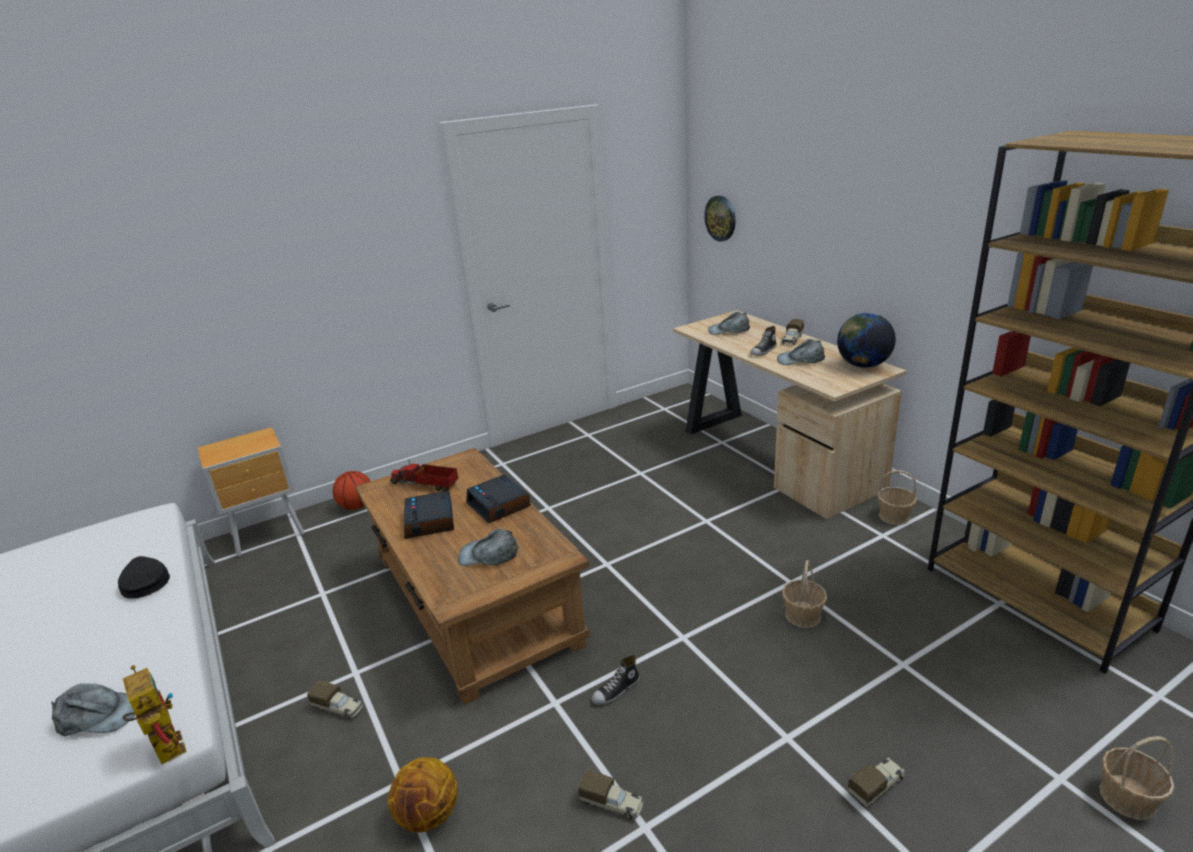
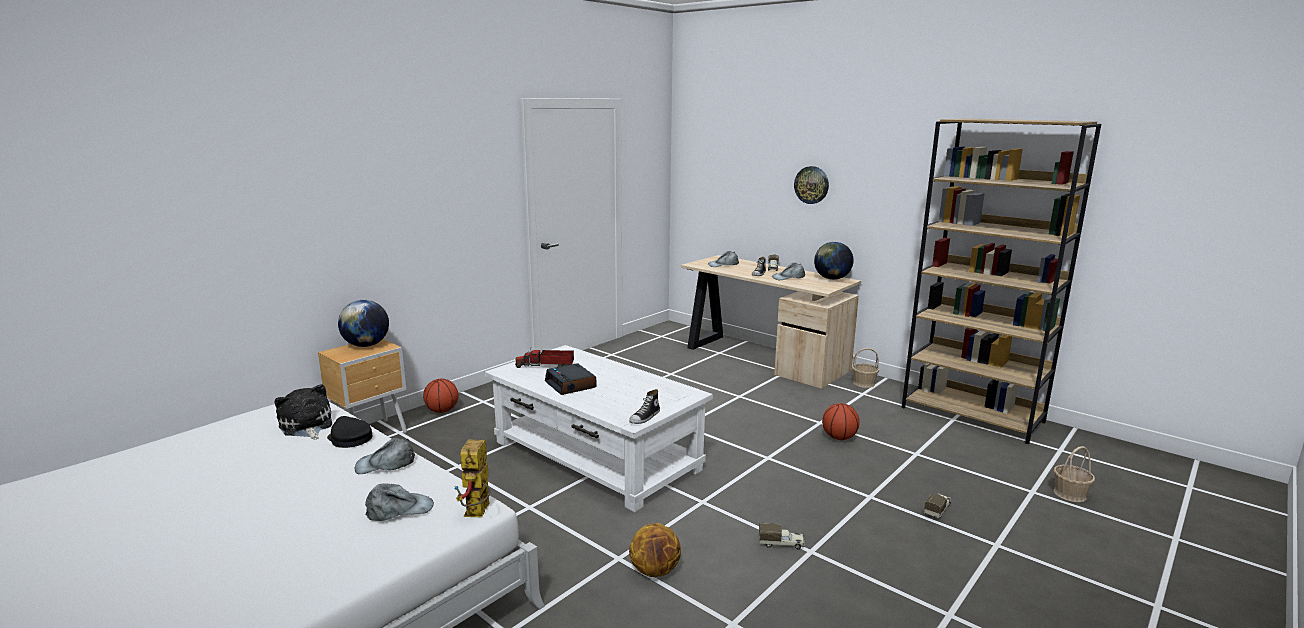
camera: 20 degrees left, 10 degrees down
(122, 556) = (306, 426): none -> plush toy
(164, 744) = (478, 514): toy robot -> toy robot turned 120 degrees counterclockwise
(249, 440) = (366, 345): none -> globe
(339, 708) = (532, 528): toy truck -> none
(475, 601) = (596, 456): brown coffee table -> white coffee table
(489, 555) = (636, 397): grey cap -> grey cap (385, 464)
(499, 505) = (618, 372): alarm clock -> none
(616, 690) = (742, 490): shoe -> shoe (645, 417)
(720, 218) = (703, 187): wall clock -> wall clock (811, 185)
(802, 615) = (839, 438): basket -> basketball

